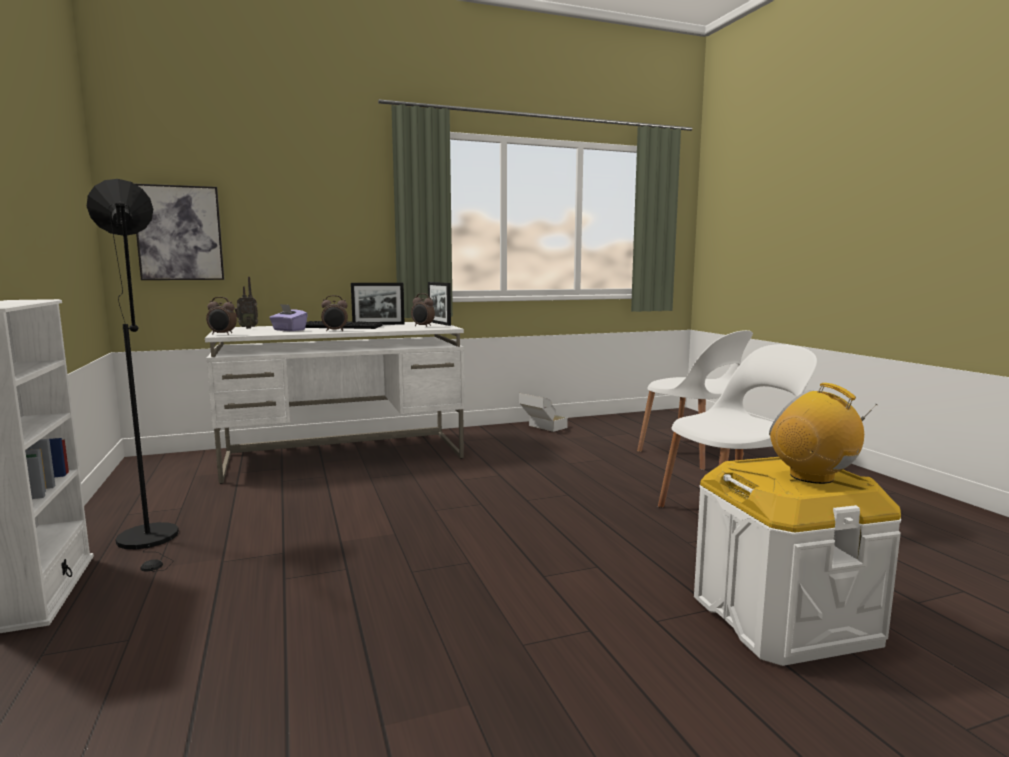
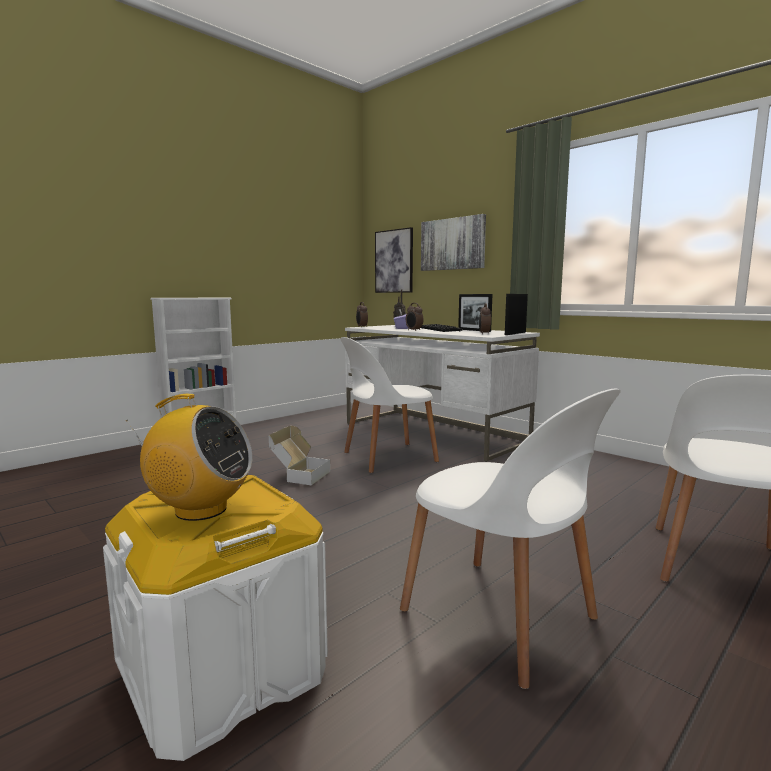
camera: 65 degrees right, 0 degrees up
(151, 541) = (261, 434): black floor lamp -> none
(295, 218) = (453, 244): none -> picture
(391, 489) = (387, 457): none -> white chair
(542, 428) = (636, 471): cardboard box -> cardboard box (299, 475)
(812, 477) = (200, 510): radio -> radio turned 75 degrees clockwise

